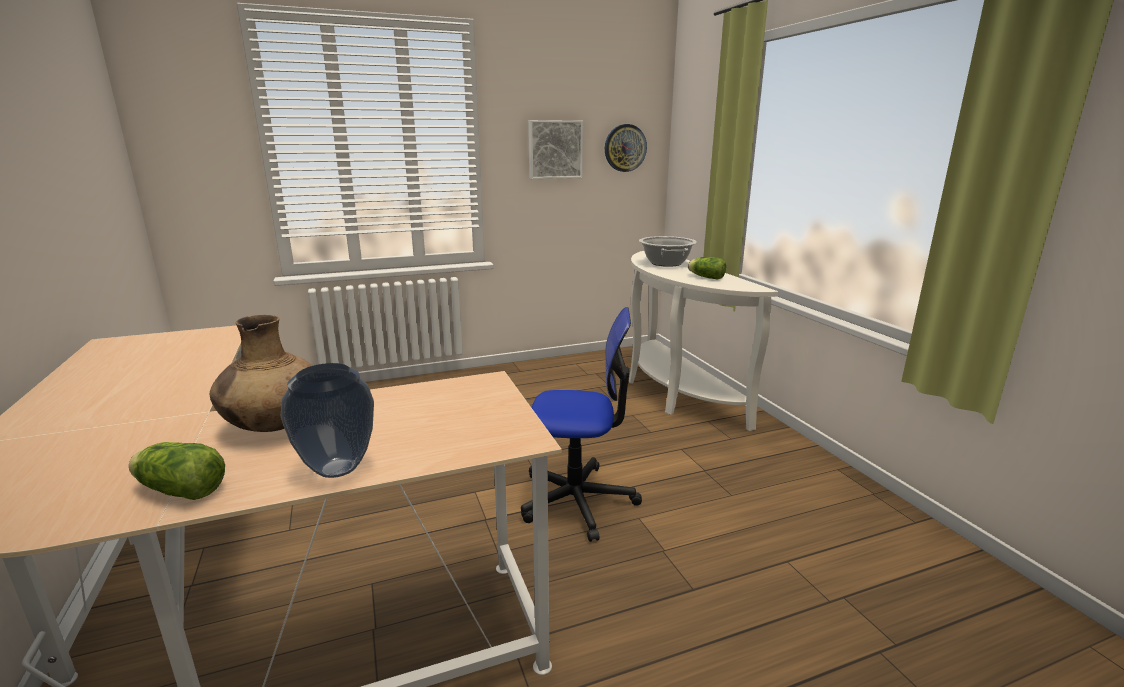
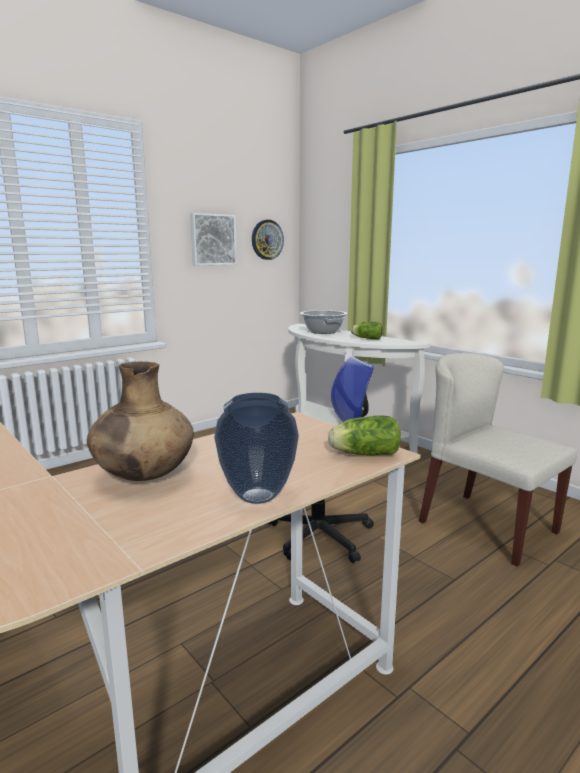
camera: 20 degrees left, 5 degrees down
(179, 489) = (120, 539): lettuce -> lettuce (363, 454)
(782, 533) = (486, 526): none -> beige chair

